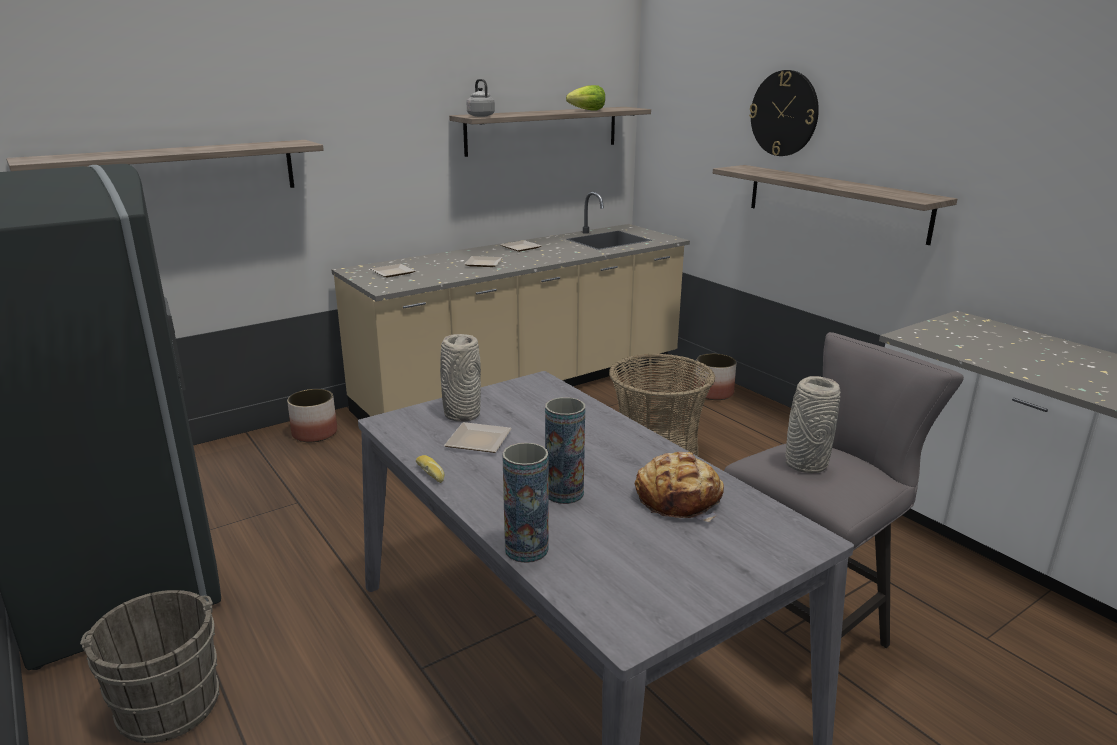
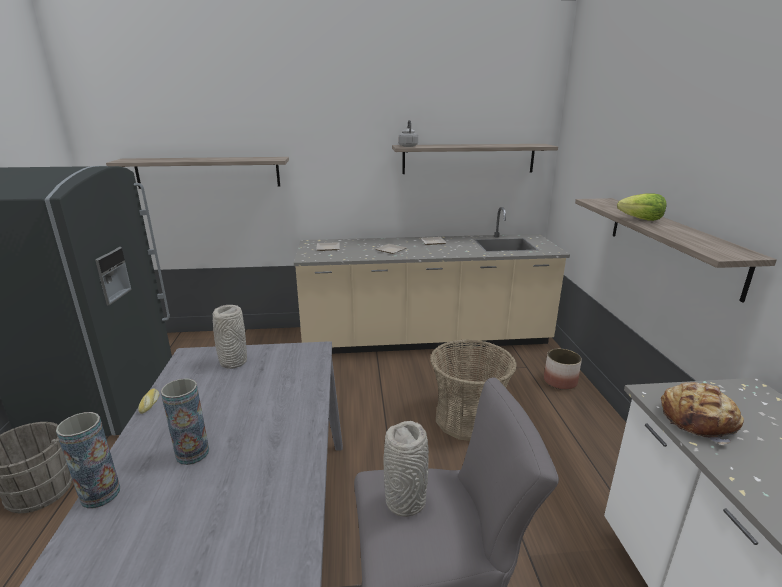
camera: 30 degrees right, 0 degrees up
(314, 434) = (276, 340): planter -> none
(481, 440) = (213, 387): plate -> none
(588, 110) = (501, 145): lettuce -> lettuce (641, 219)
(679, 499) = (253, 494): bread -> bread (698, 420)
(784, 113) = (644, 156): wall clock -> none

